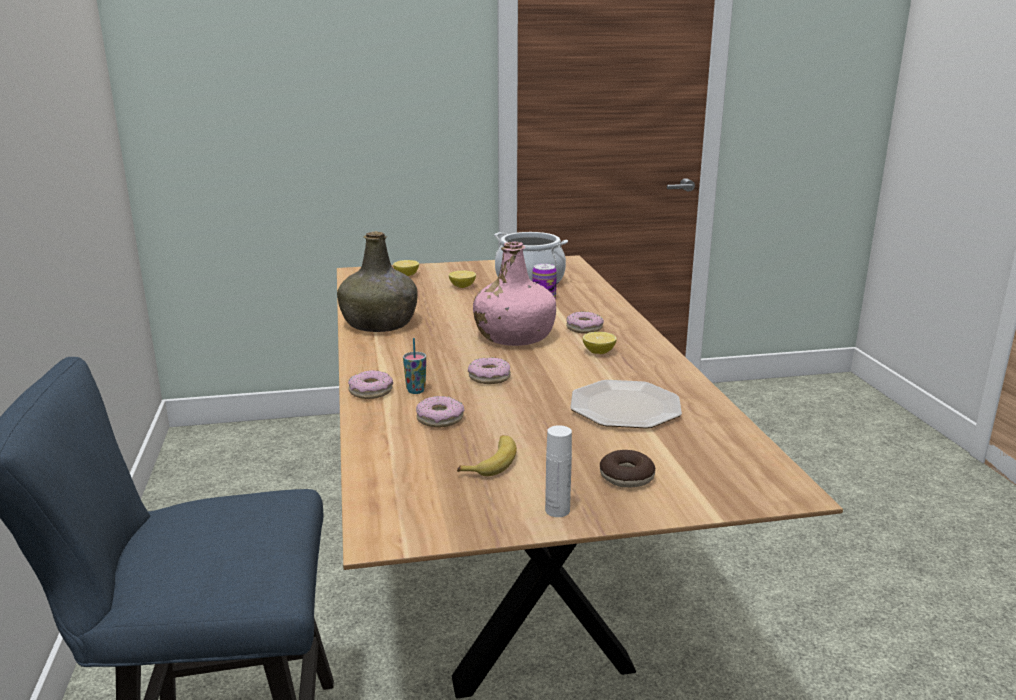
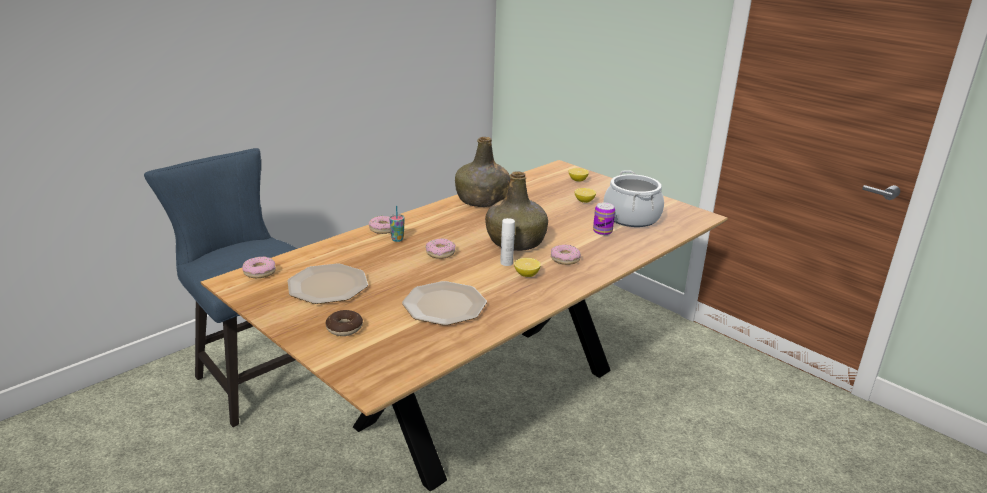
camera: 55 degrees right, 5 degrees up
(440, 419) = (367, 256): donut -> donut (260, 272)
(492, 462) = (328, 285): banana -> plate
(514, 337) = (516, 242): pink bottle -> green bottle
(557, 510) = (288, 317): white bottle -> white bottle (506, 263)

